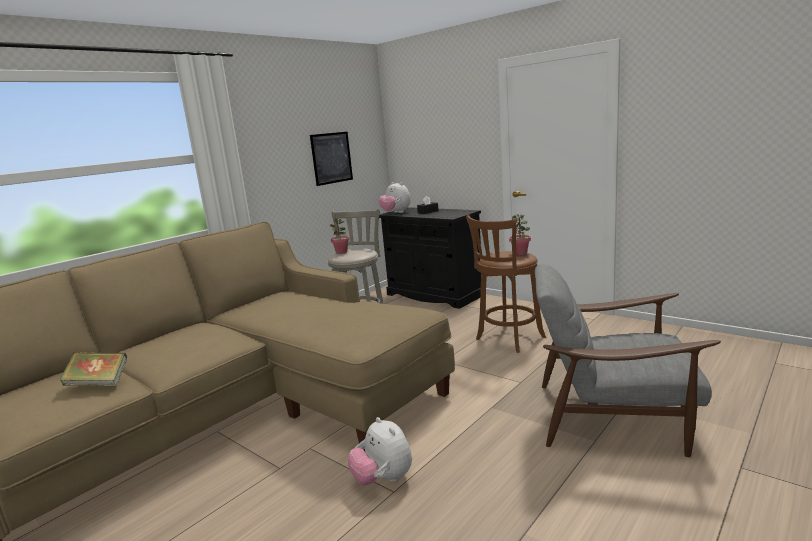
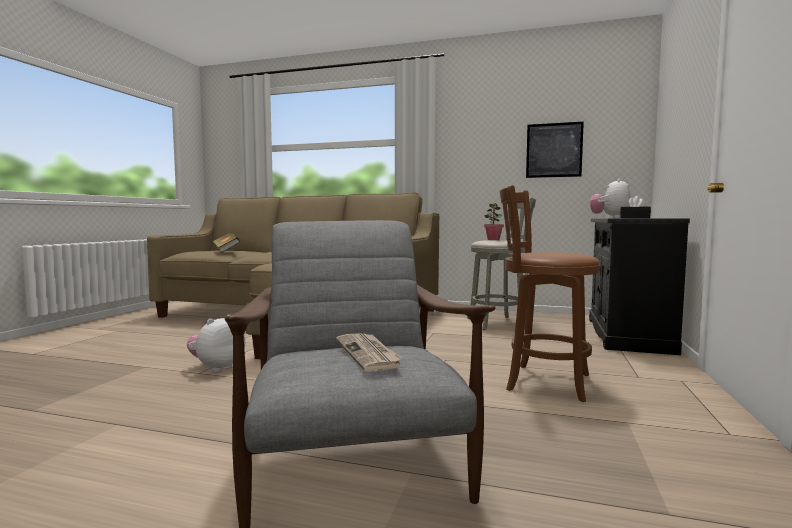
camera: 65 degrees right, 10 degrees down
(520, 253) = (572, 254): potted plant -> none
(640, 344) = (368, 354): none -> newspaper

